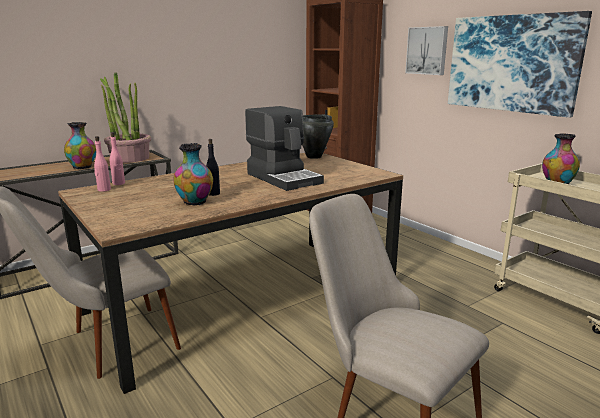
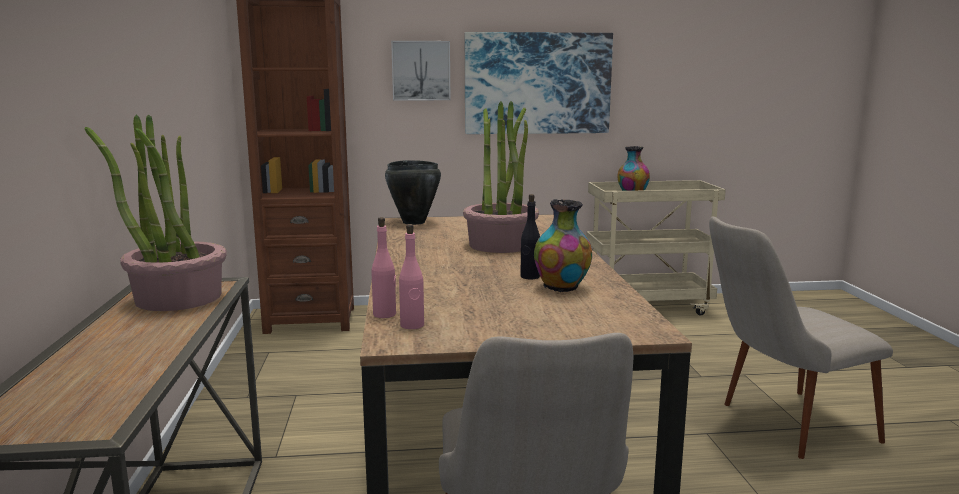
camera: 60 degrees left, 5 degrees down
(83, 167) = (175, 333): vase -> none
(284, 178) = (501, 245): coffee machine -> potted plant

